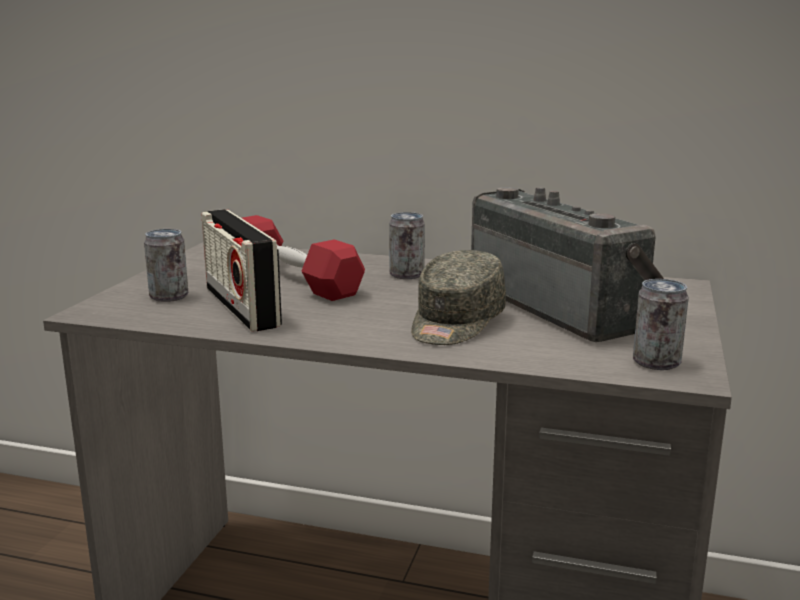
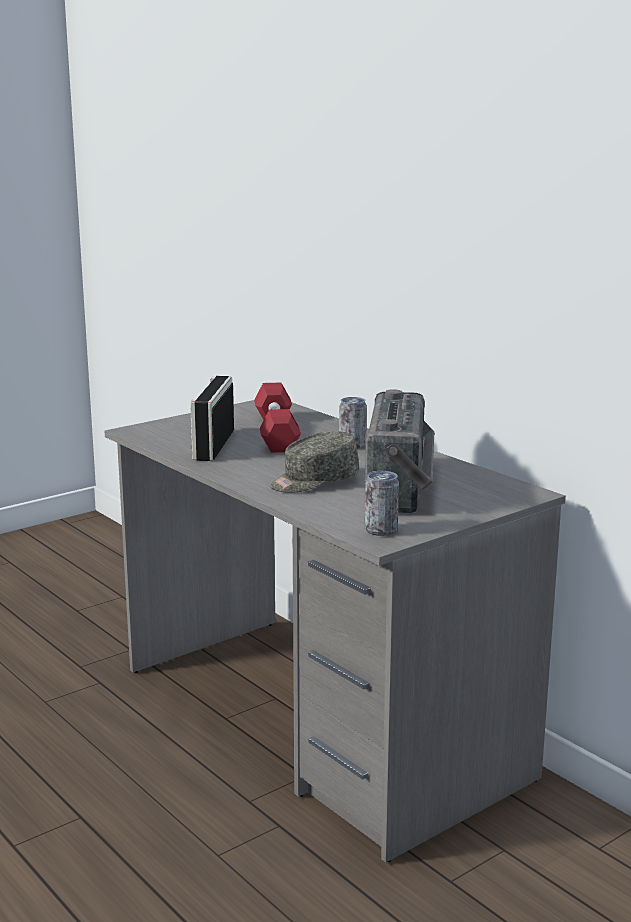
camera: 35 degrees right, 0 degrees up
(169, 296) = (186, 430): can -> none

